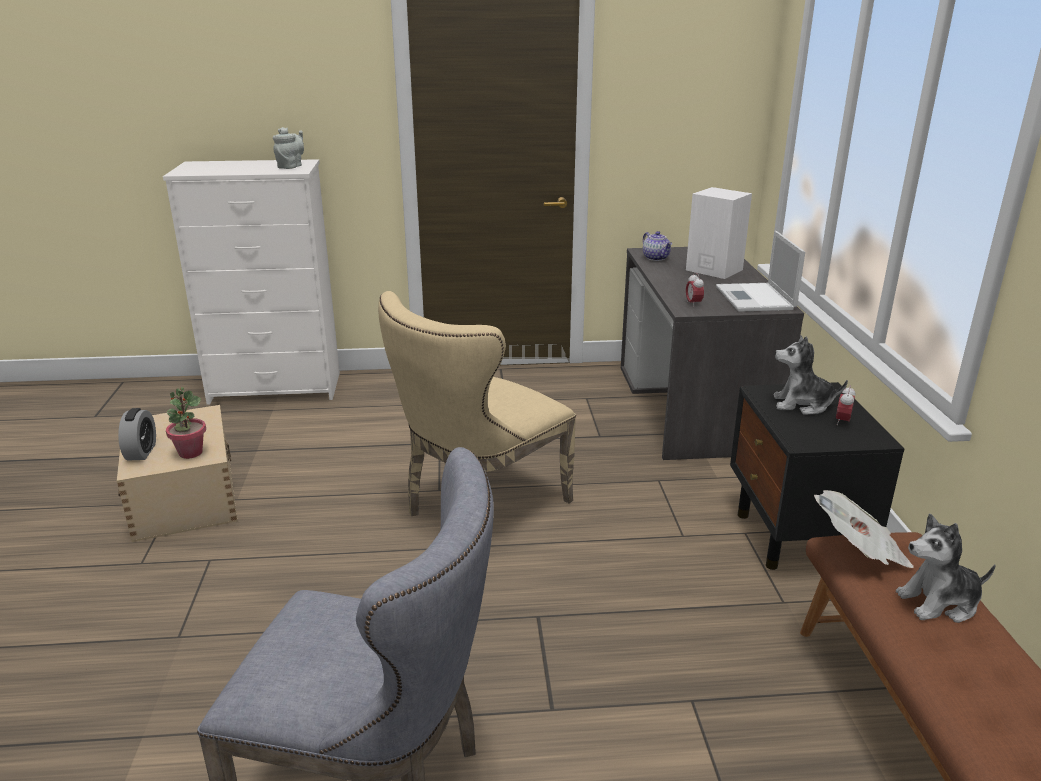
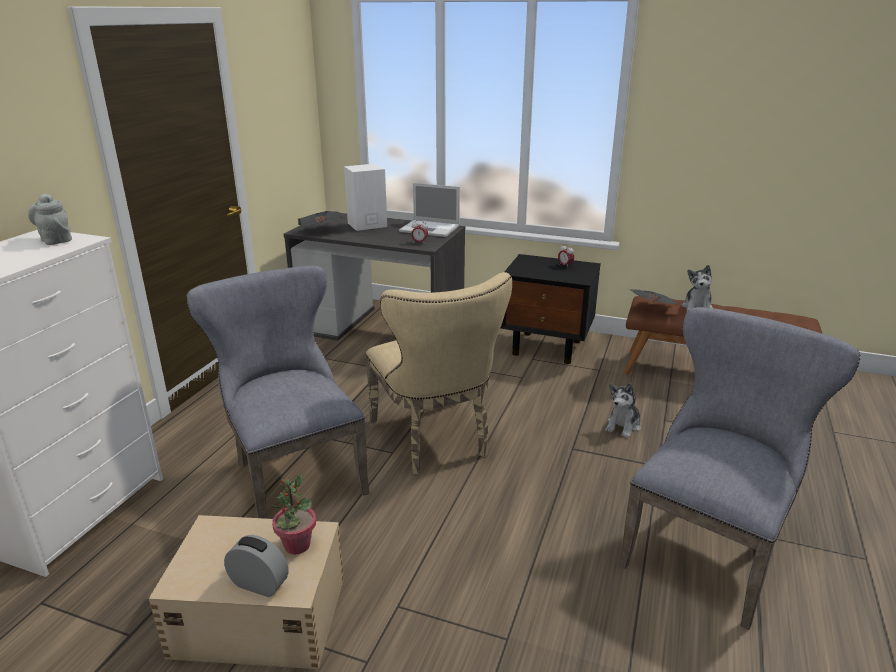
camera: 65 degrees left, 0 degrees up
(370, 450) = (293, 474): none -> grey chair
(656, 258) = (320, 231): teapot -> newspaper
(802, 404) = (539, 268): plush toy -> plush toy (623, 426)

